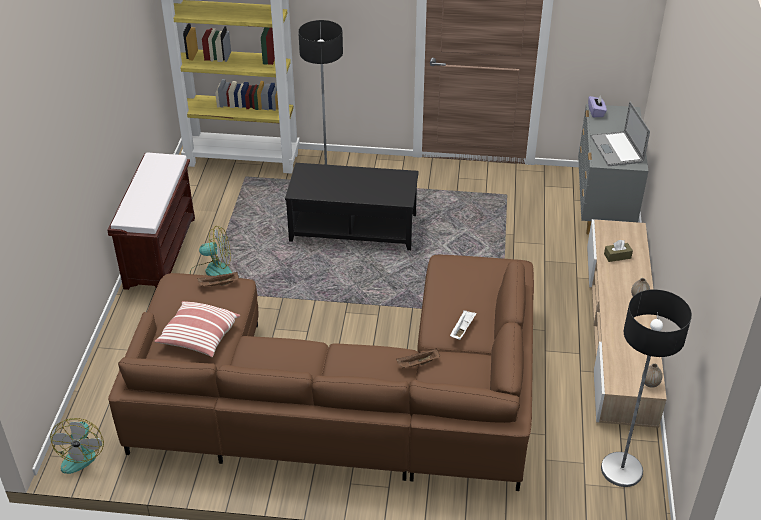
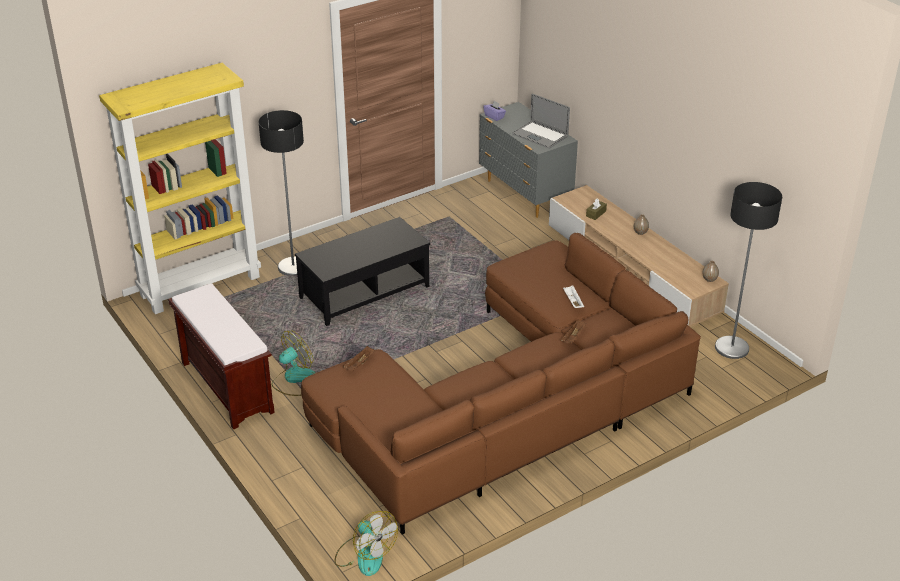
camera: 40 degrees left, 5 degrees down
(199, 337) = (396, 405): pillow -> none

